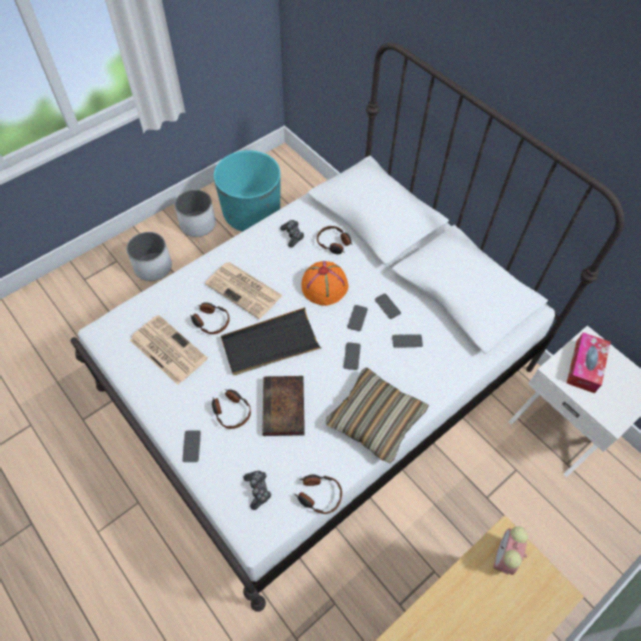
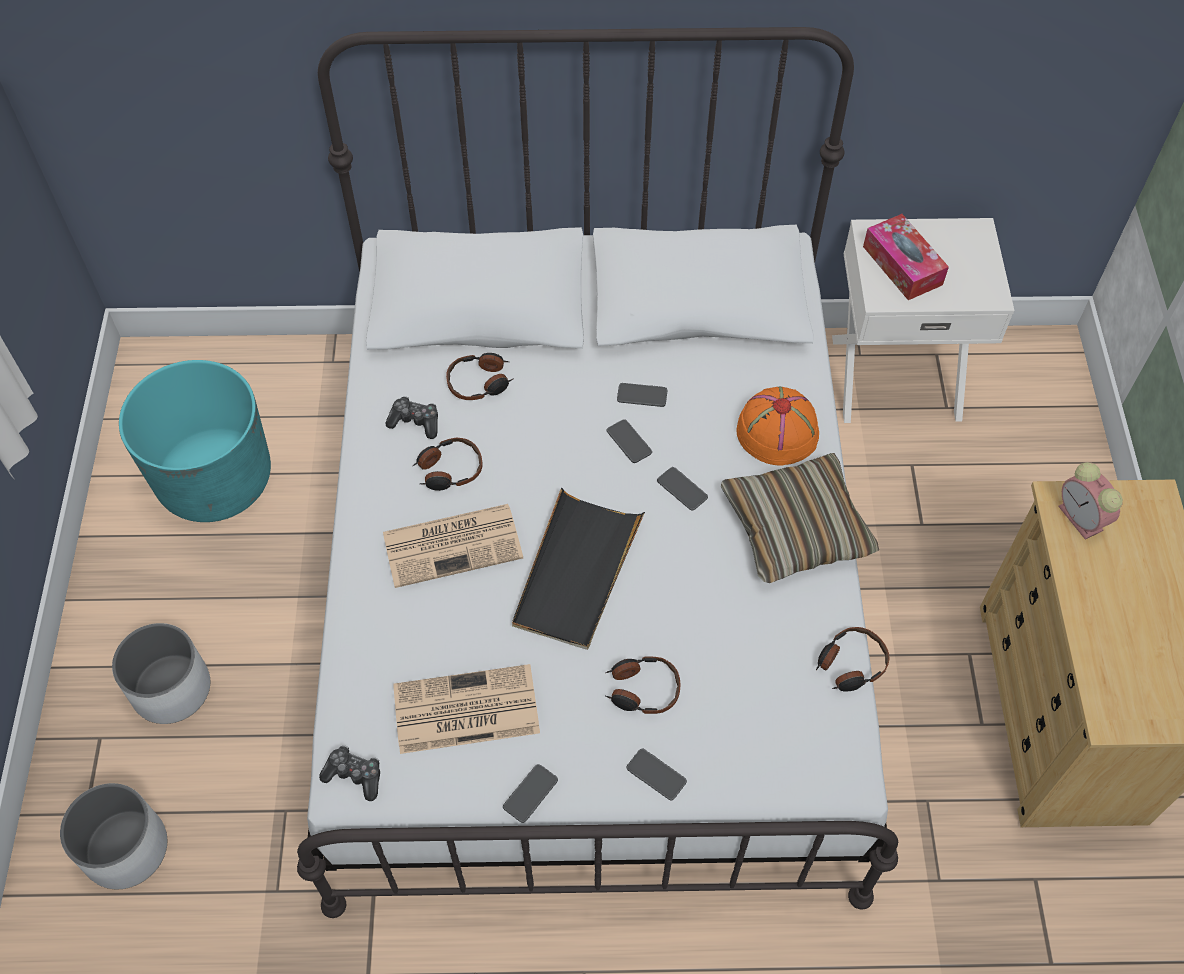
camera: 50 degrees left, 0 degrees up
(198, 224) = (152, 567): white planter -> white planter (125, 848)
(210, 321) = (467, 622): headphones -> headphones (449, 470)
(258, 490) = (788, 731): game controller -> game controller (354, 775)
(284, 409) = (694, 622): book -> none
(324, 286) = (540, 442): orange hat -> orange hat (777, 430)
(407, 341) = (714, 412): phone -> phone (530, 793)

